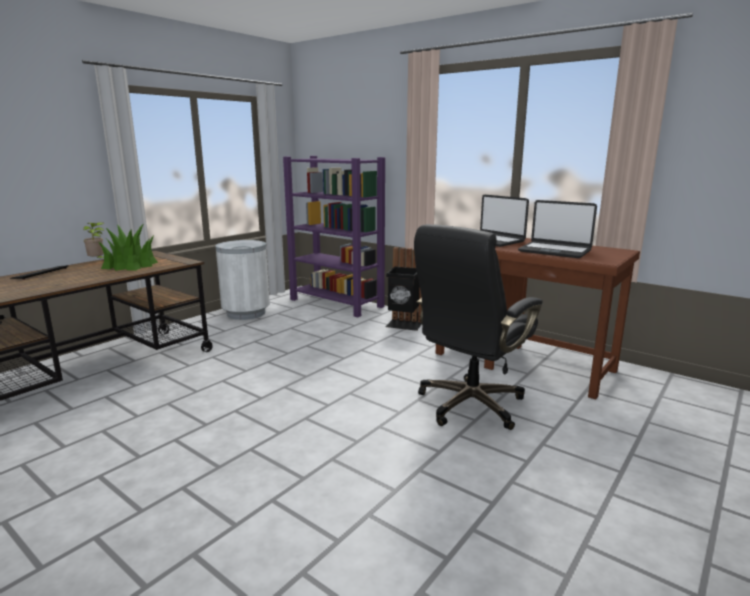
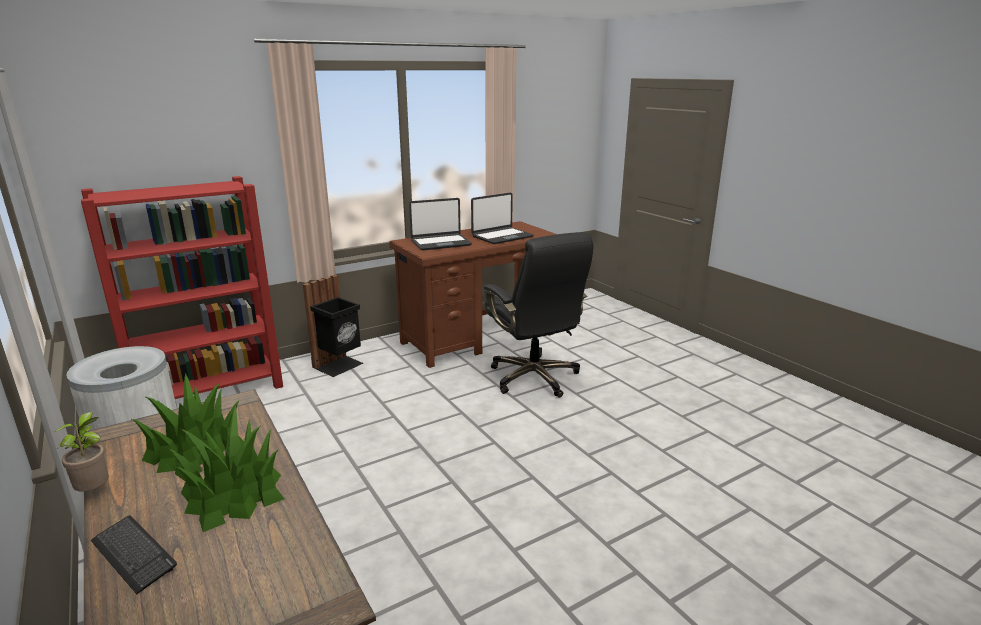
camera: 70 degrees left, 5 degrees up
(83, 276) = (234, 494): none -> potted plant
(336, 303) = (209, 391): purple bookcase -> red bookcase

